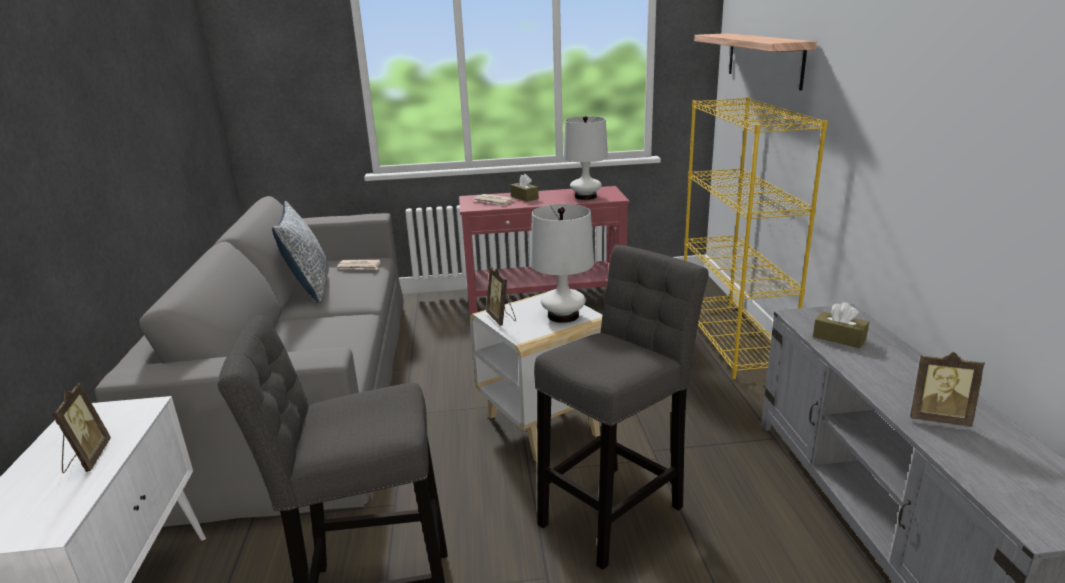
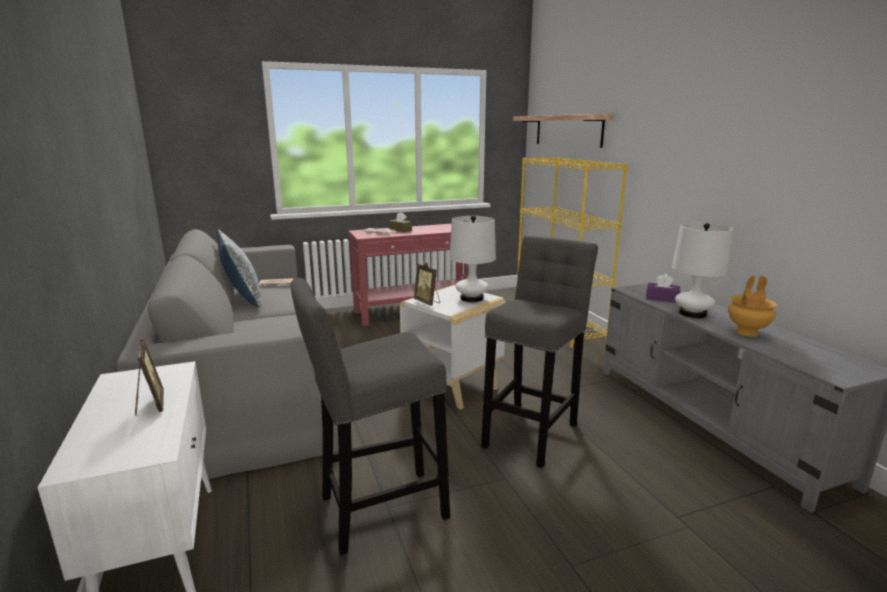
camera: 15 degrees left, 5 degrees down
(585, 196) = (446, 228): white table lamp -> white table lamp (692, 313)
(839, 338) = (662, 298): brown tissue box -> purple tissue box
(937, 418) = (747, 332): picture frame -> brown vase

